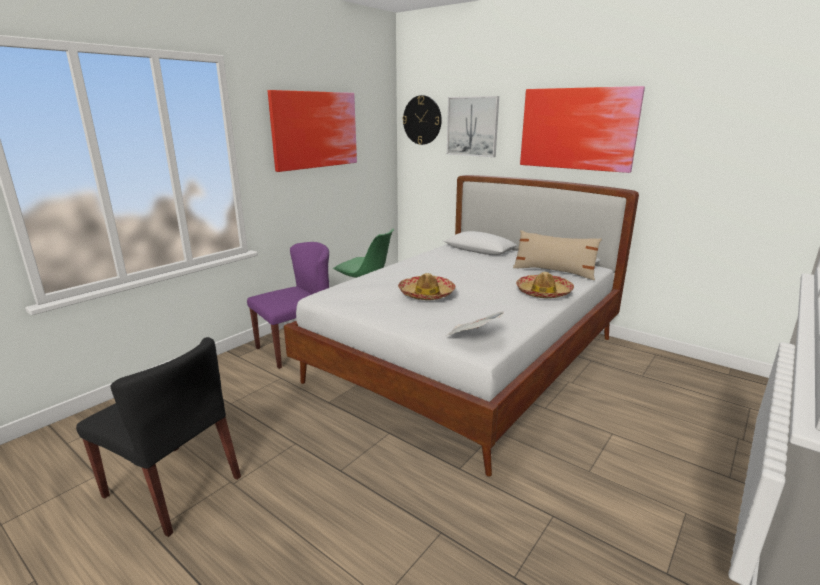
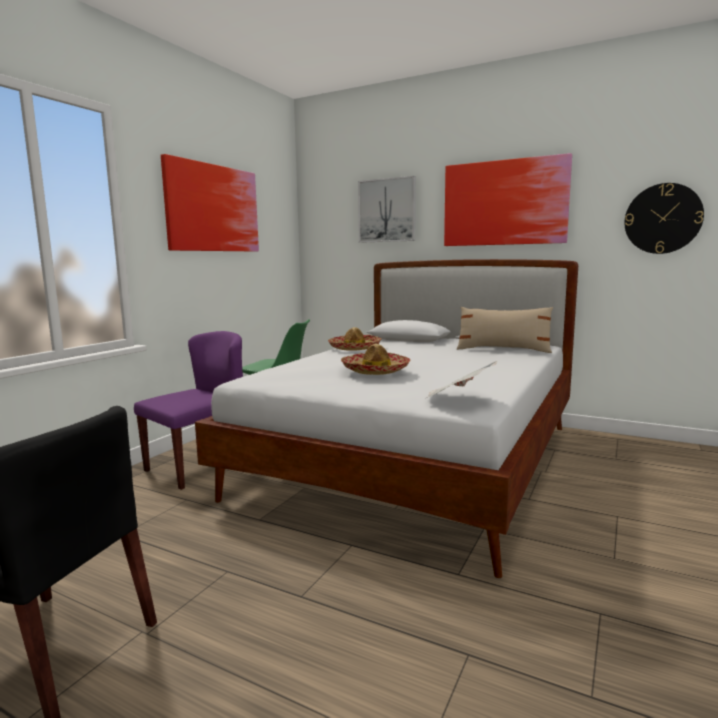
camera: 10 degrees left, 10 degrees down
(422, 120) = (328, 208): wall clock -> wall clock (662, 218)
(543, 292) = (506, 363): hat -> hat (354, 348)

